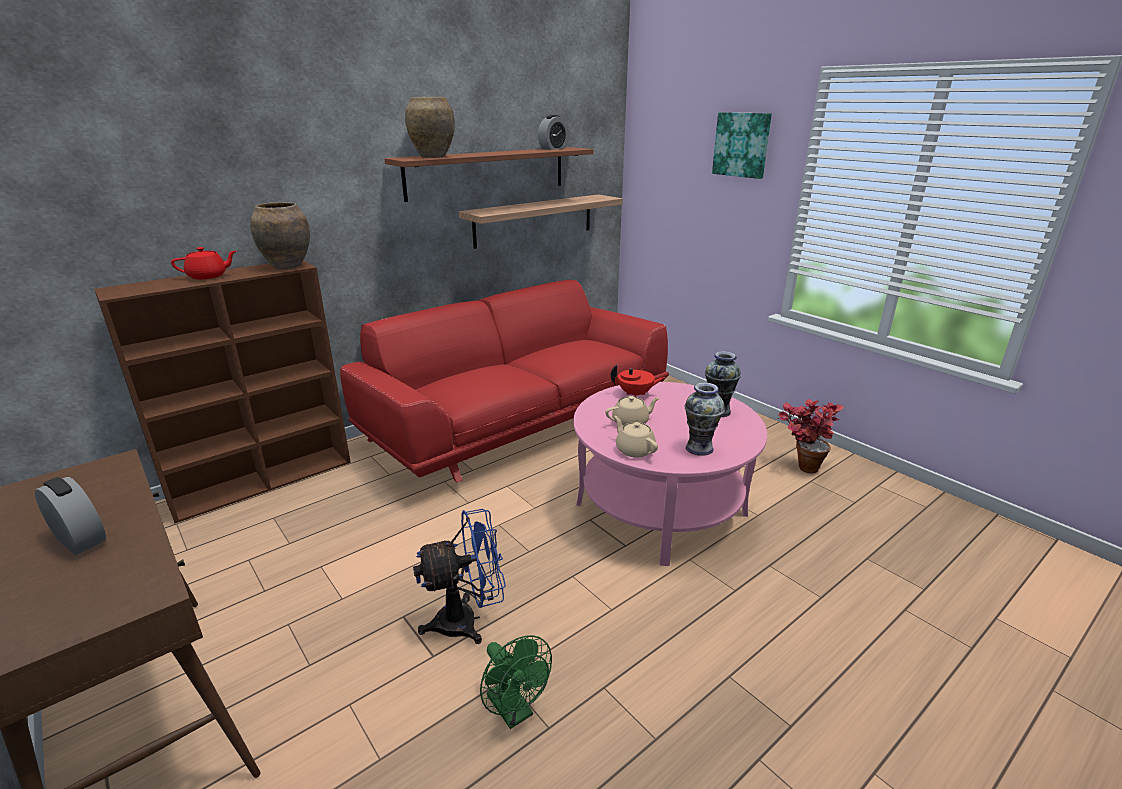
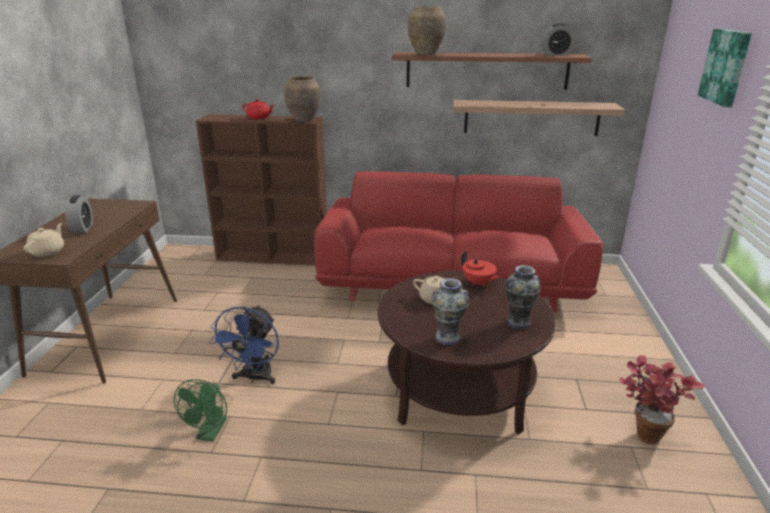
camera: 45 degrees right, 0 degrees up
(467, 621) = (255, 378): blue fan -> blue fan turned 75 degrees clockwise
(634, 450) = (402, 316): beige teapot -> beige teapot (48, 251)
(660, 508) = (459, 389): pink coffee table -> brown coffee table

